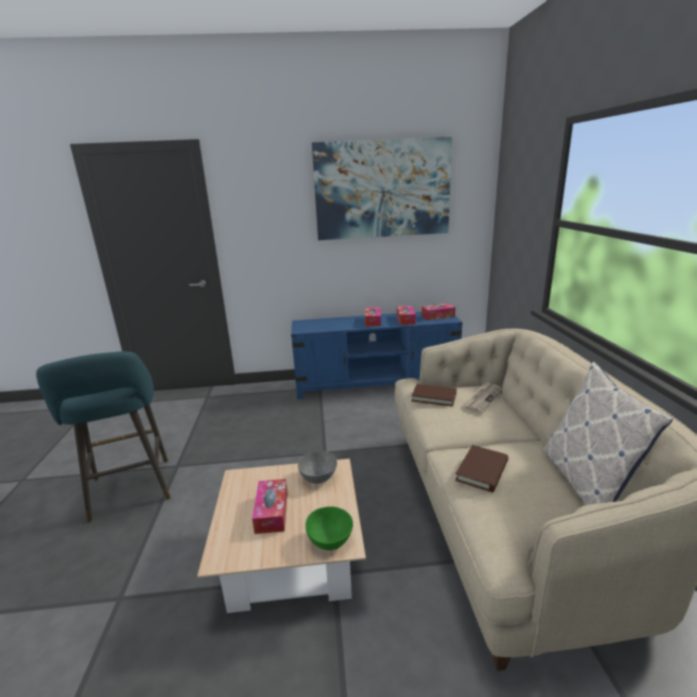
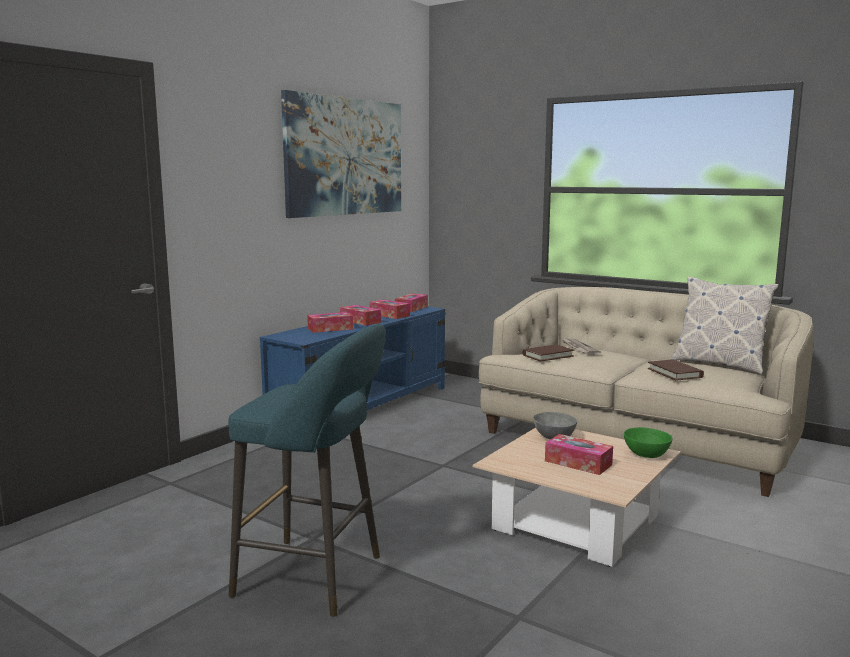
camera: 50 degrees left, 10 degrees down
(339, 323) = (330, 329): none -> tissue box

